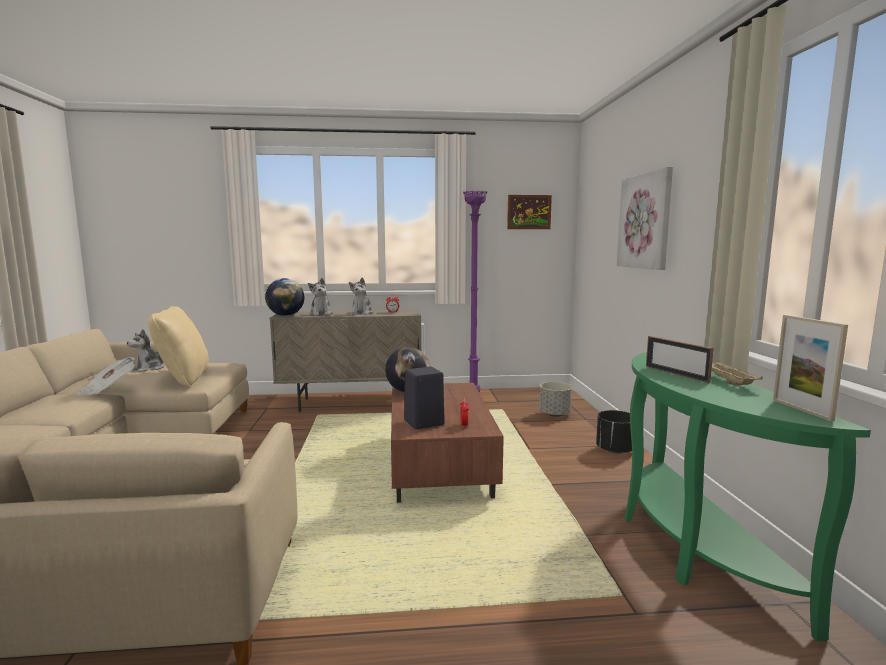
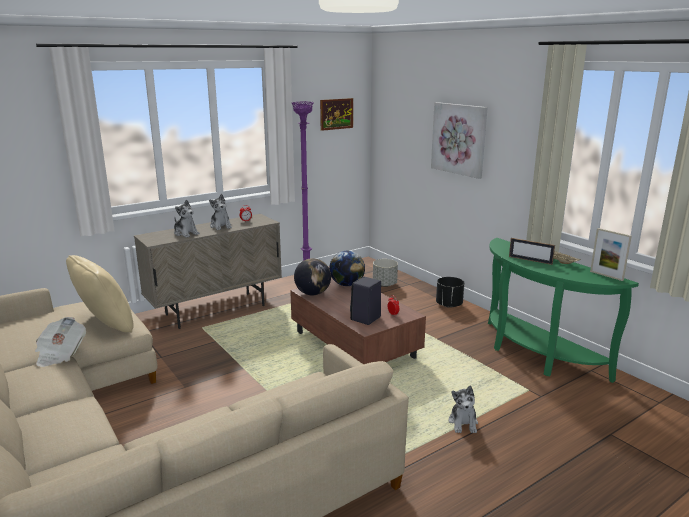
camera: 30 degrees left, 10 degrees up
(150, 368) = (47, 322): plush toy -> plush toy (463, 423)
(286, 315) = (157, 241): globe -> globe (347, 284)

